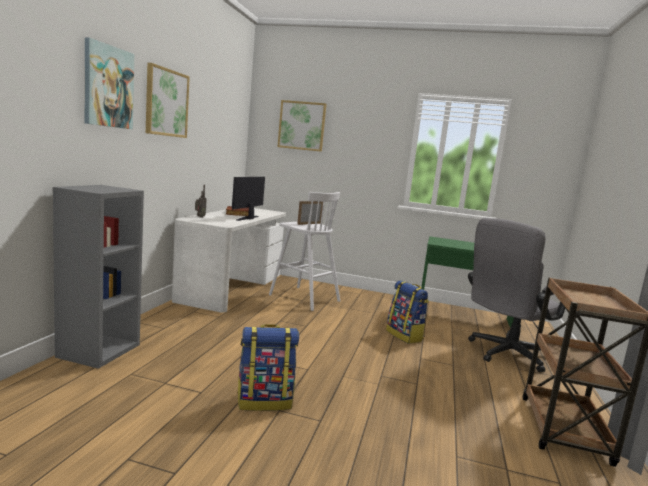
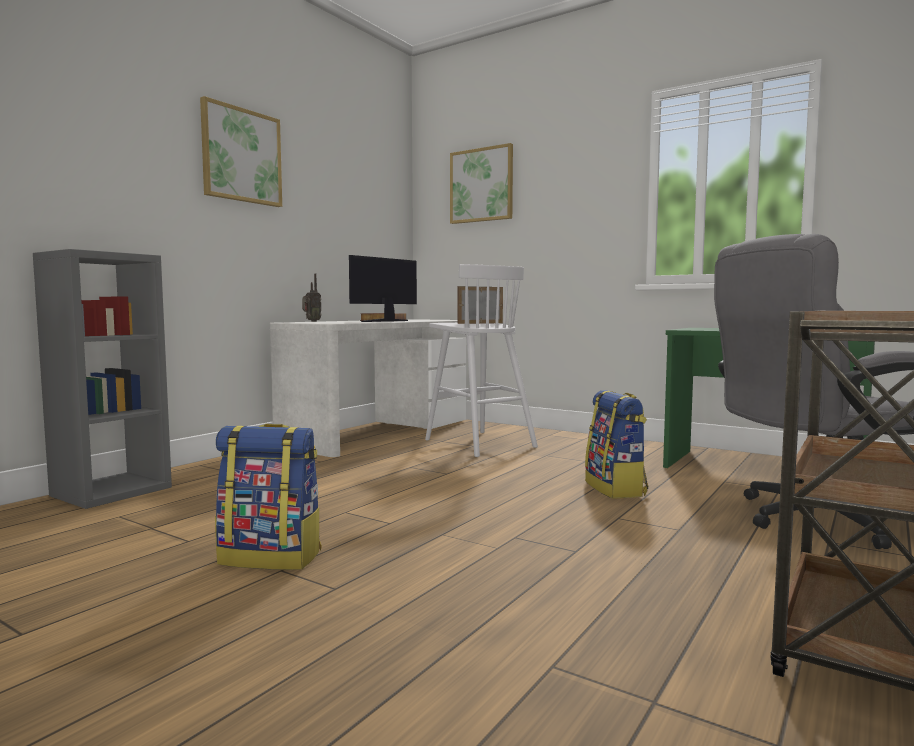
camera: 20 degrees right, 5 degrees down
(108, 86) = (129, 126): picture -> none

